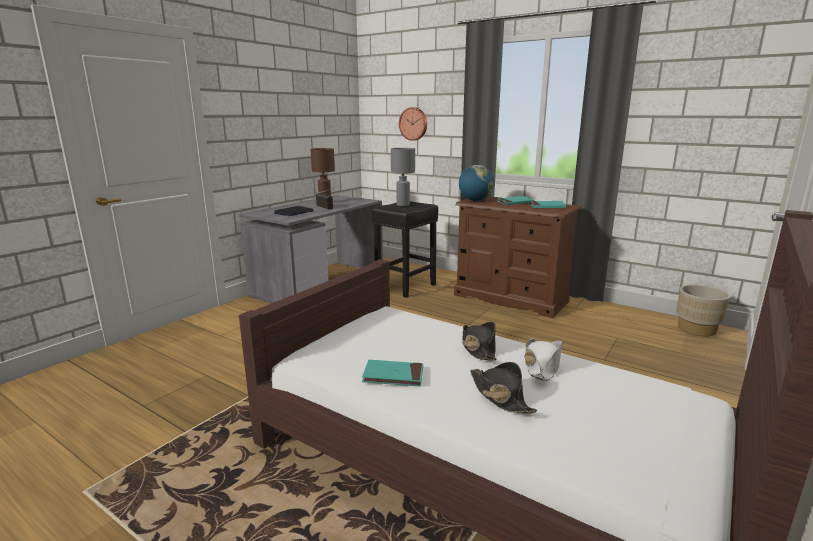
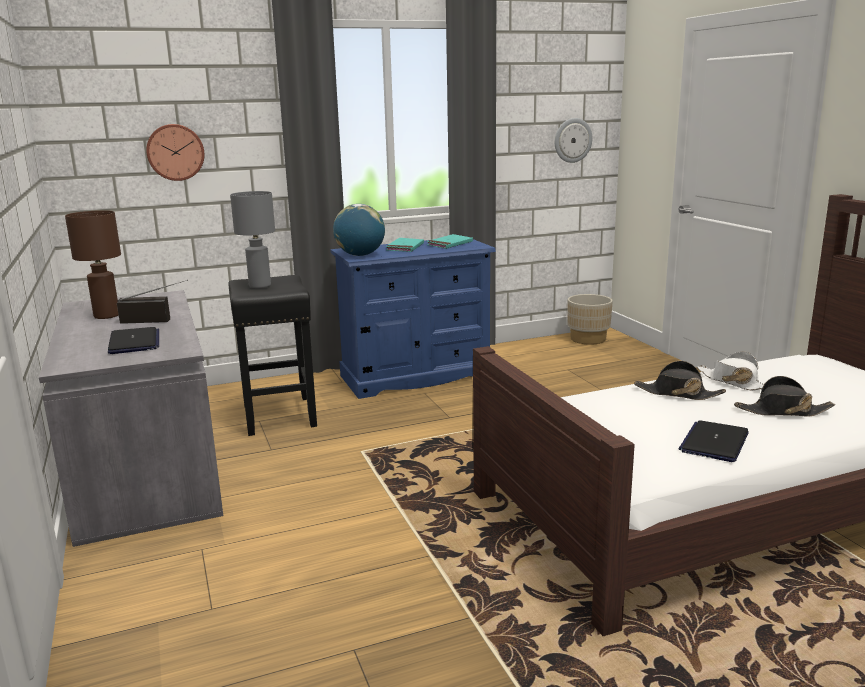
camera: 55 degrees left, 0 degrees up
(393, 376) = (714, 442): turquoise book -> laptop
(510, 298) = (416, 376): brown dresser -> blue dresser
(725, 135) = (572, 140): none -> wall clock

